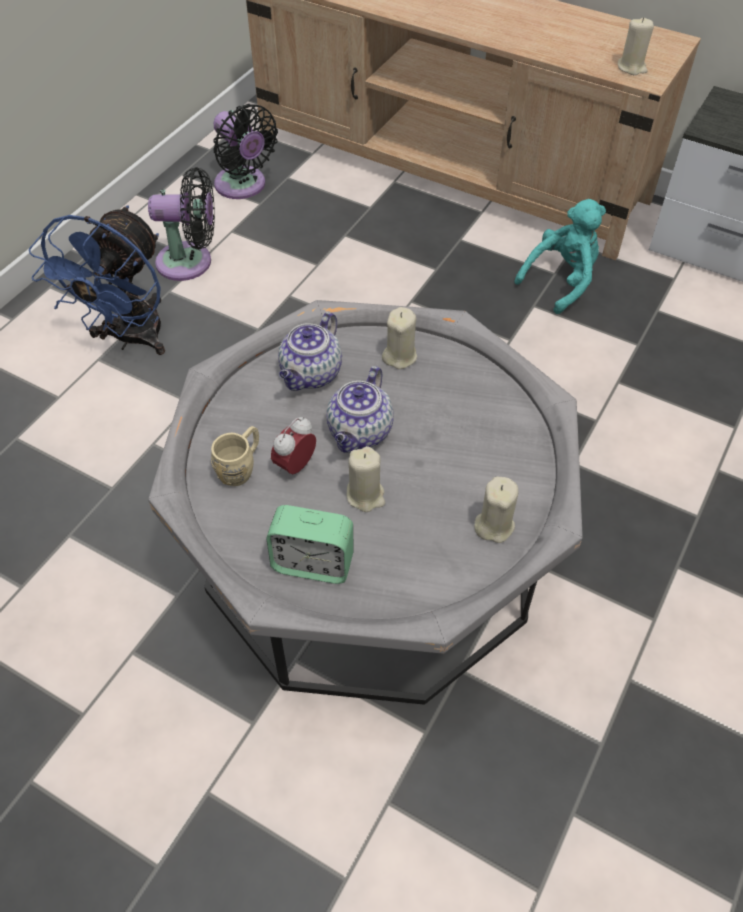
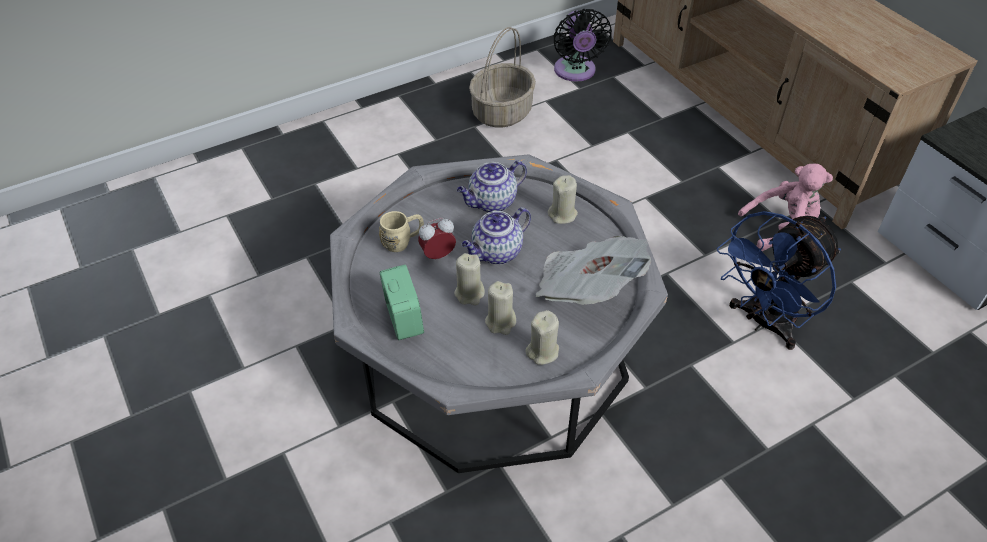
camera: 30 degrees right, 5 degrees down
(130, 339) = (427, 148): blue fan -> blue fan (764, 323)
(190, 262) = (502, 112): black fan -> basket
(313, 563) = (403, 319): alarm clock -> alarm clock turned 150 degrees counterclockwise
(486, 430) = (587, 288): none -> newspaper
(561, 281) = (781, 228): turquoise plush toy -> pink plush toy
(632, 67) = (890, 65): beige candle -> beige candle (500, 322)

